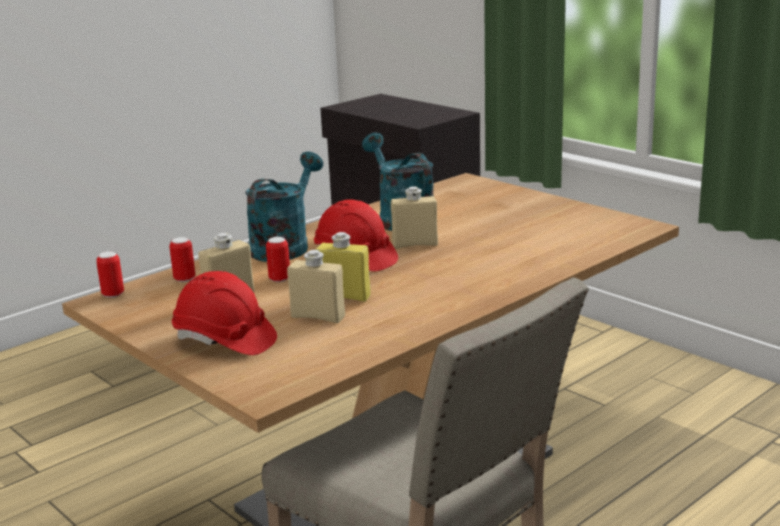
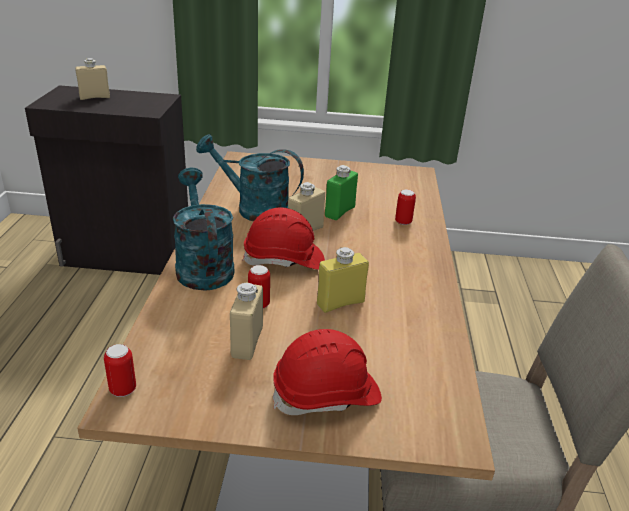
camera: 45 degrees left, 10 degrees up
(184, 279) = (169, 338): can -> can (403, 222)
(318, 317) = (356, 333): beige bottle -> beige bottle (95, 97)
(479, 238) = (340, 212): none -> green bottle

